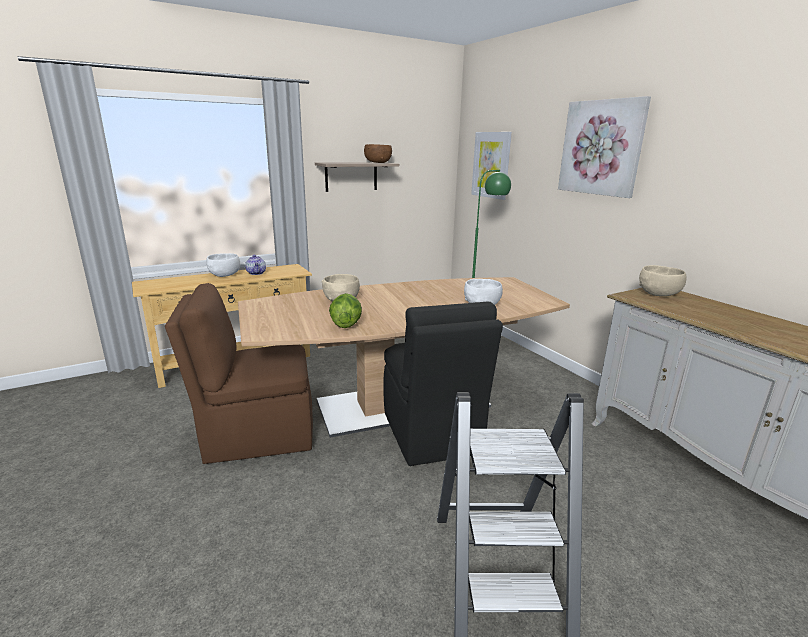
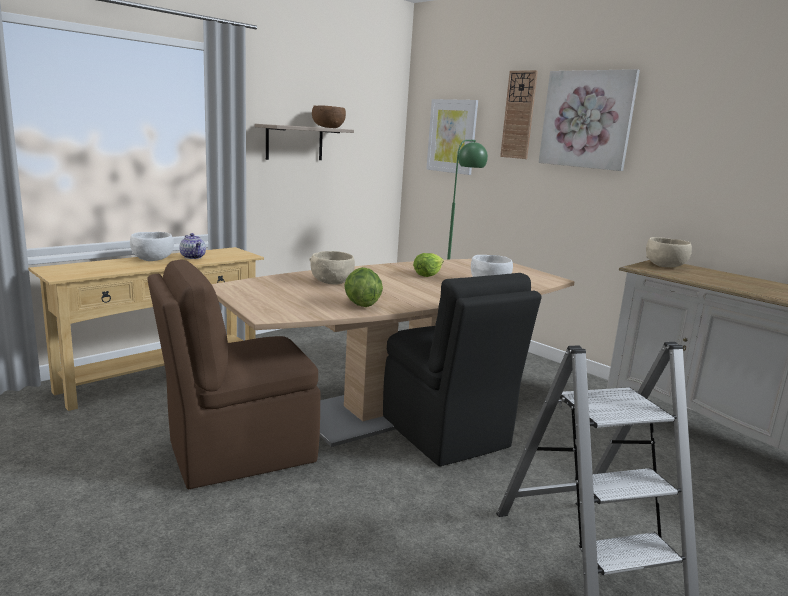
camera: 15 degrees left, 5 degrees down
(432, 294) = (428, 274): none -> lettuce
(544, 144) = (519, 115): none -> wall clock

